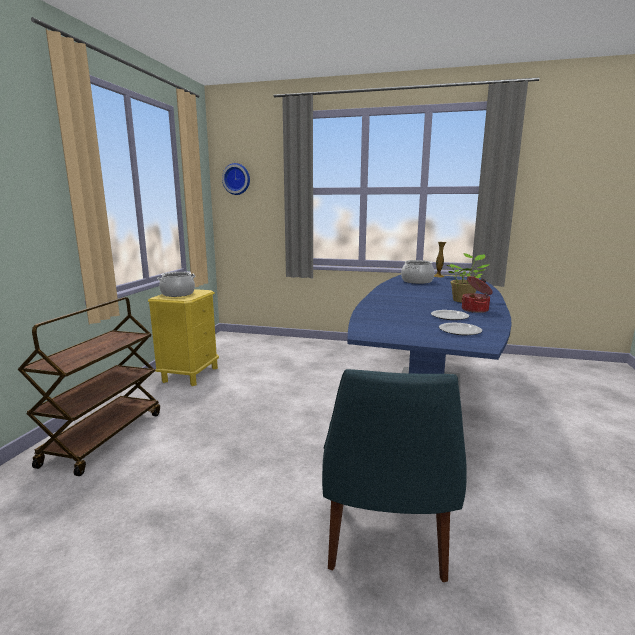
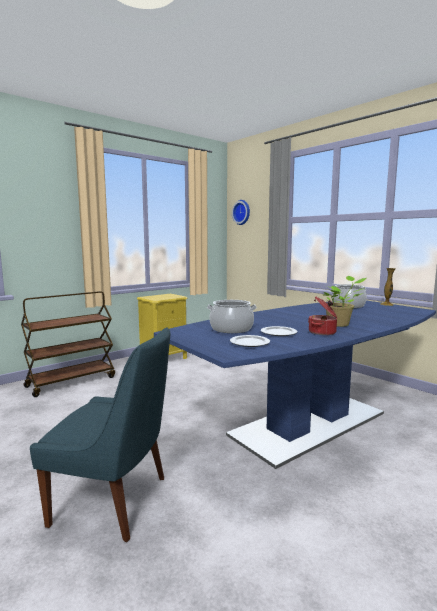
camera: 35 degrees right, 5 degrees down
(178, 294) = (159, 296): cooking pot -> cooking pot (231, 329)
(385, 541) = (115, 501): blue chair -> blue chair turned 120 degrees counterclockwise

